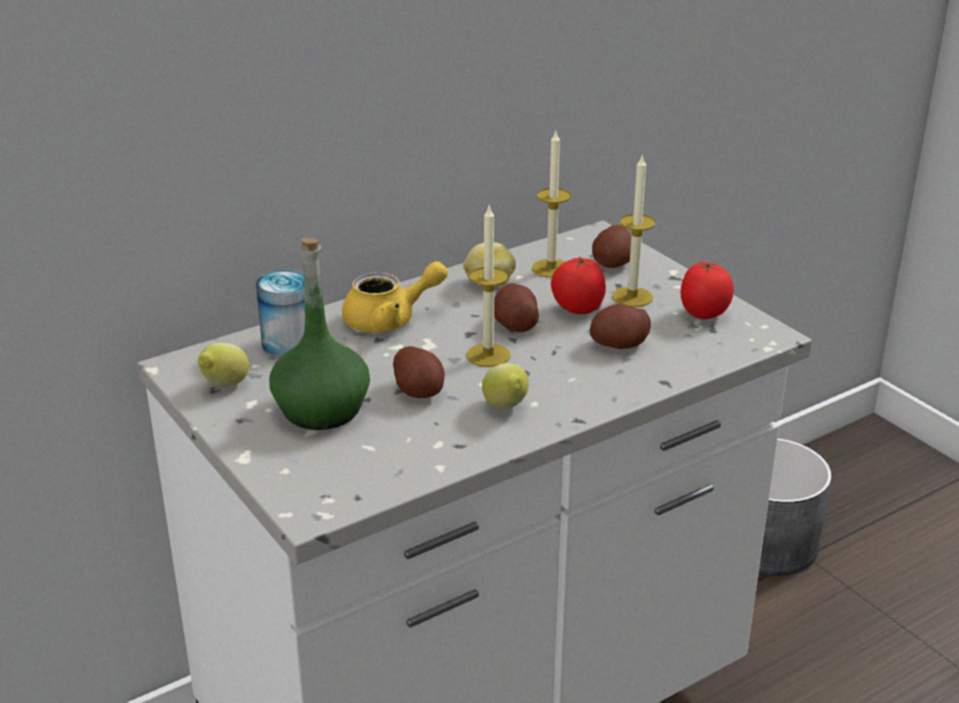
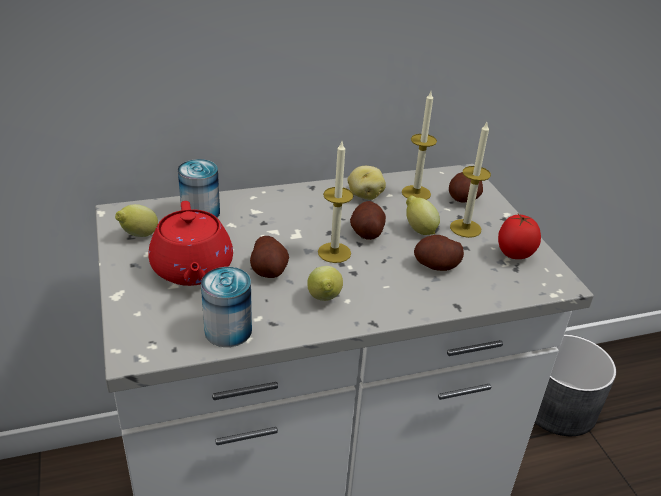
camera: 15 degrees right, 5 degrees up
(322, 409) = (192, 269): green bottle -> red teapot
(390, 320) = (280, 209): yellow teapot -> none
(410, 464) = (228, 330): none -> can
(577, 309) = (419, 230): tomato -> lemon

